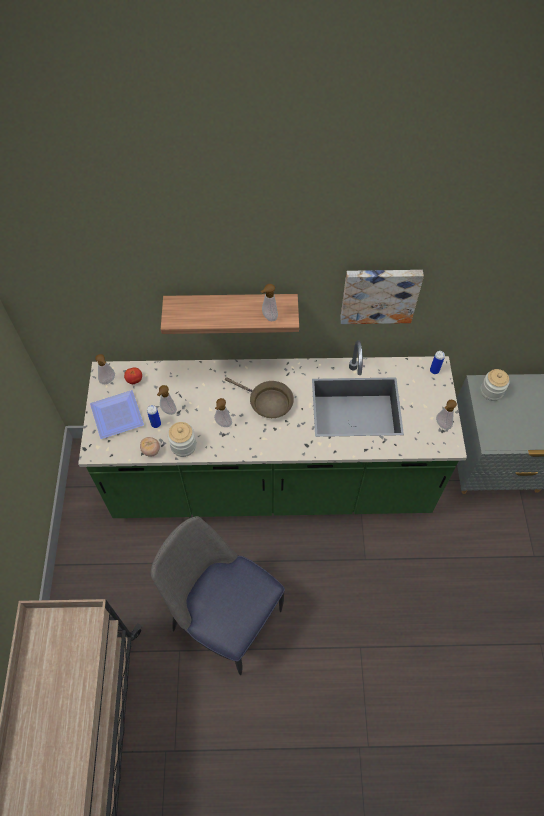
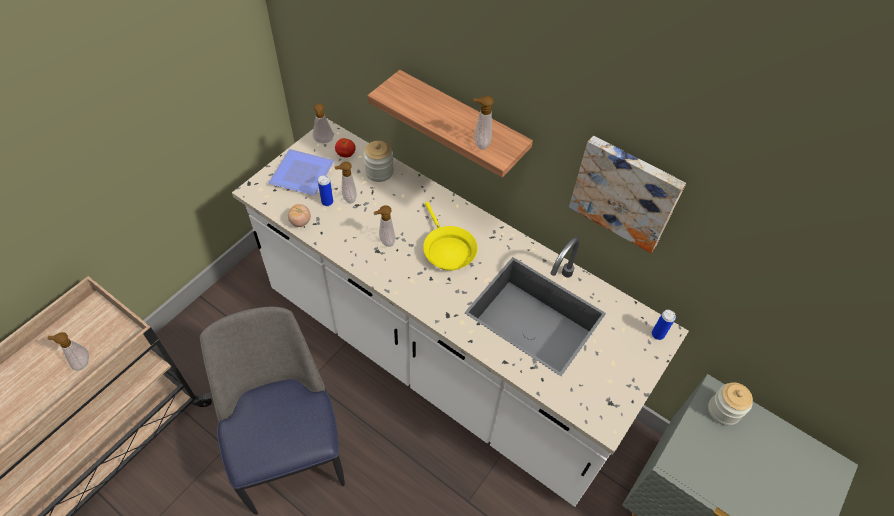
camera: 35 degrees right, 5 degrees down
(183, 445) = (332, 236): jar -> jar (379, 172)
(267, 402) = (447, 250): brown frying pan -> yellow frying pan
(272, 482) = (440, 359): green counter -> white counter
(441, 425) = (614, 396): soap dispenser -> soap dispenser (81, 362)

